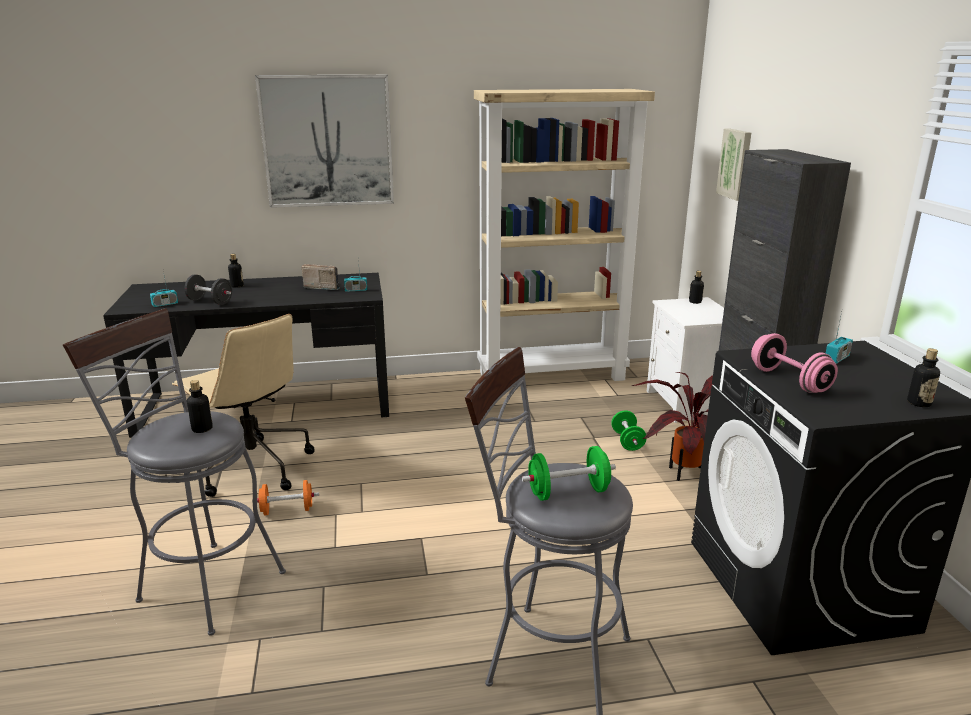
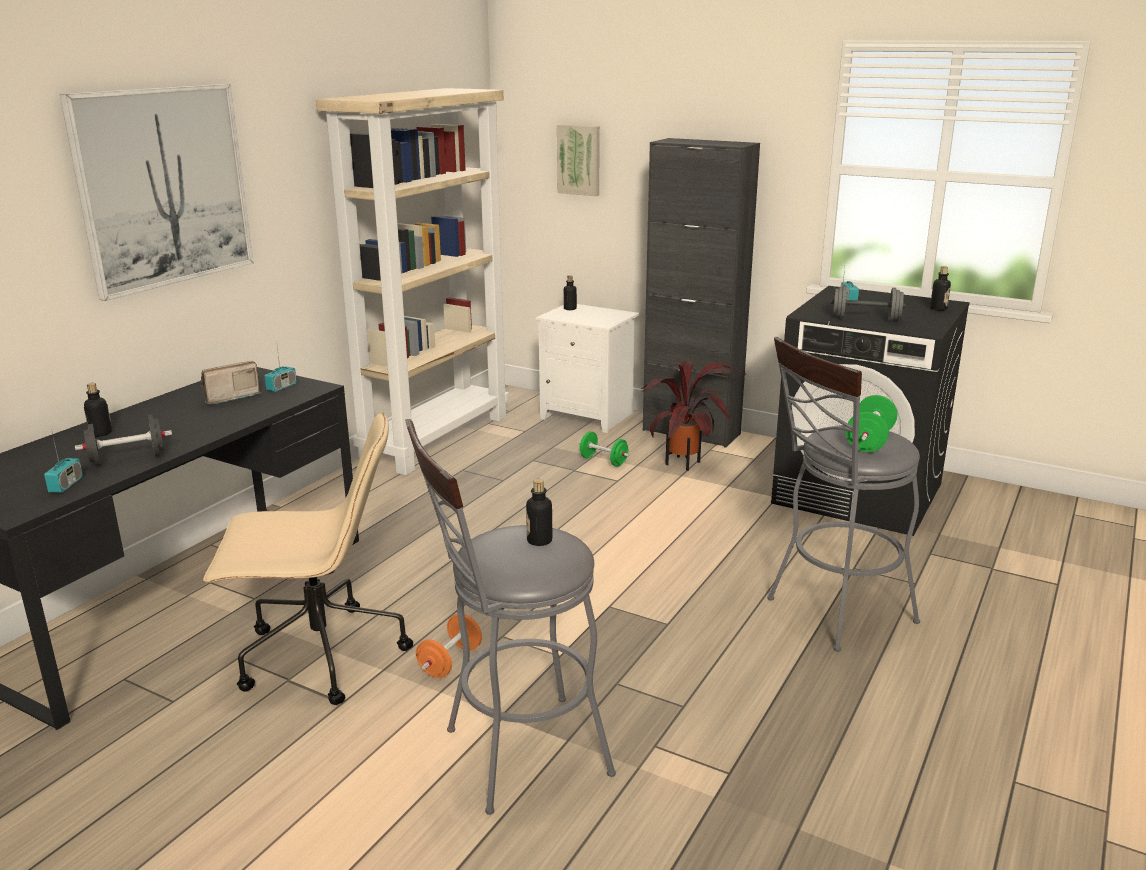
camera: 50 degrees left, 0 degrees up
(789, 381) = (865, 319): pink dumbbell -> grey dumbbell

